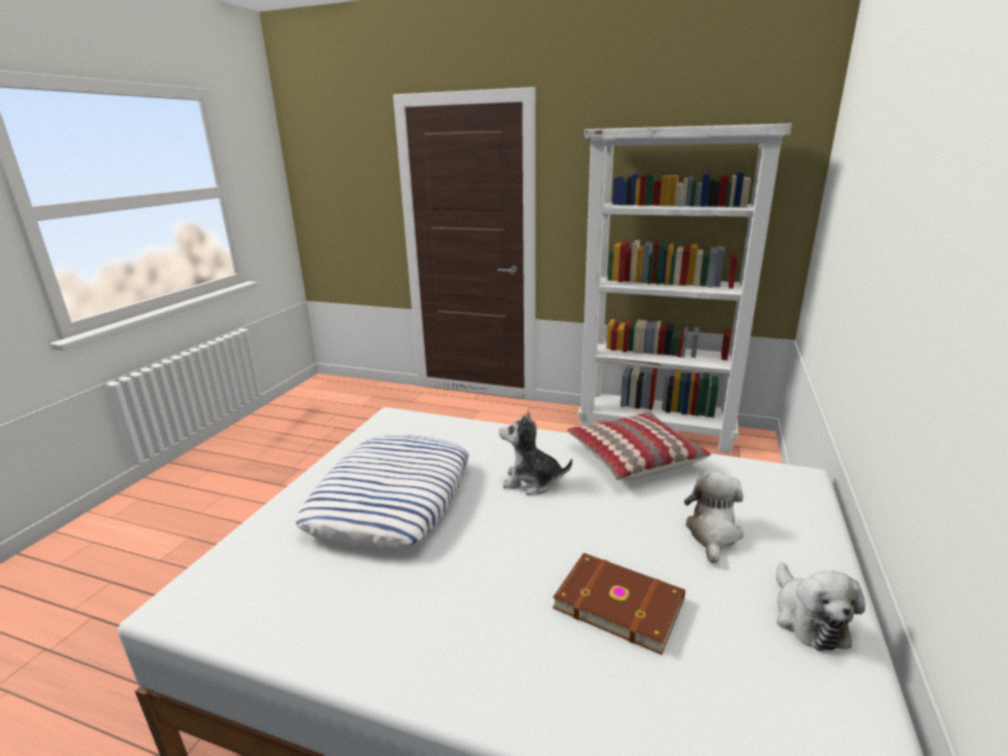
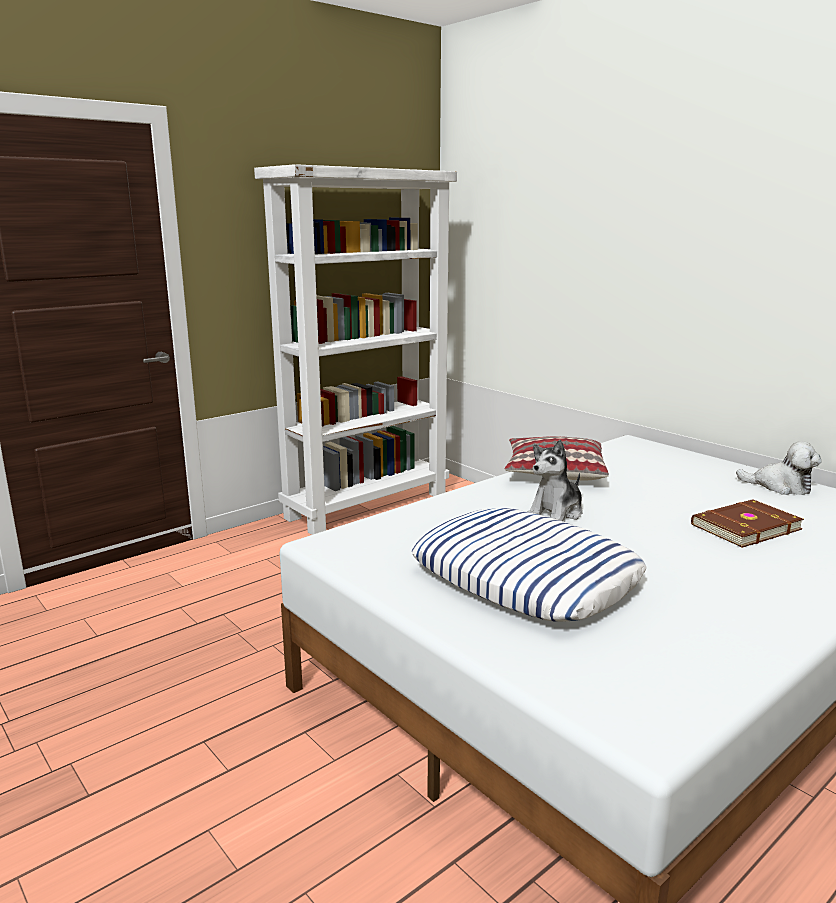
camera: 60 degrees left, 5 degrees down
(713, 533) = (681, 481): plush toy -> none

